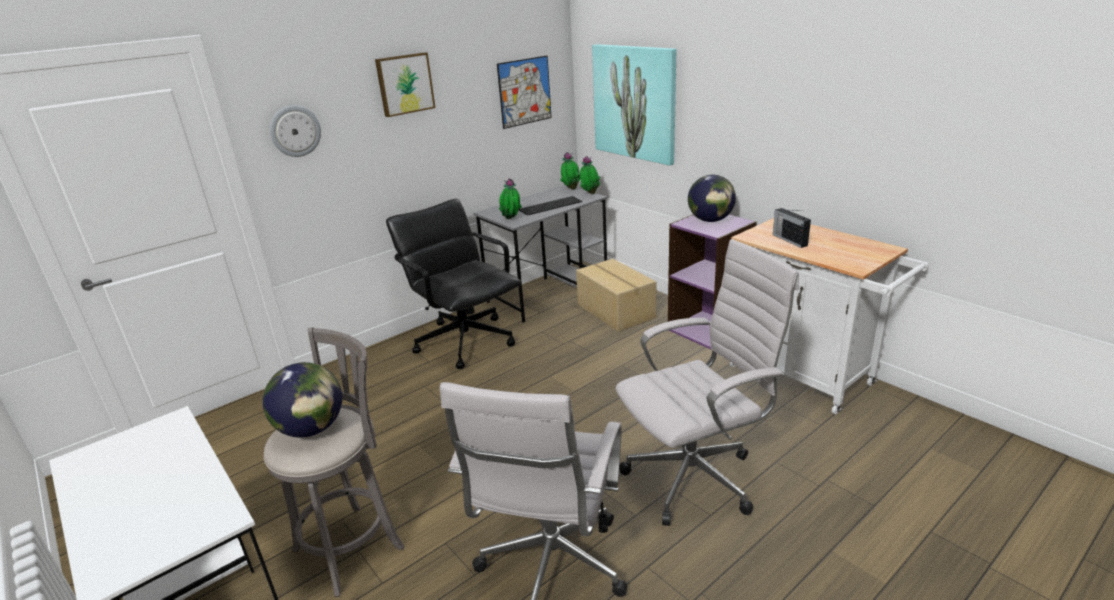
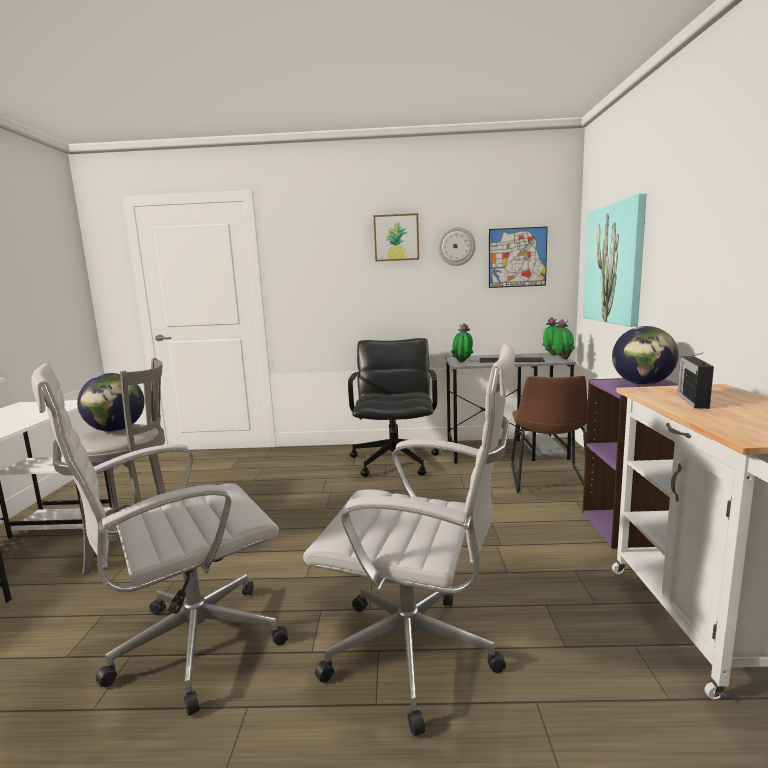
camera: 40 degrees right, 15 degrees down
(295, 131) = (303, 262): wall clock -> wall clock (456, 246)
(615, 311) = (547, 480): cardboard box -> brown chair

